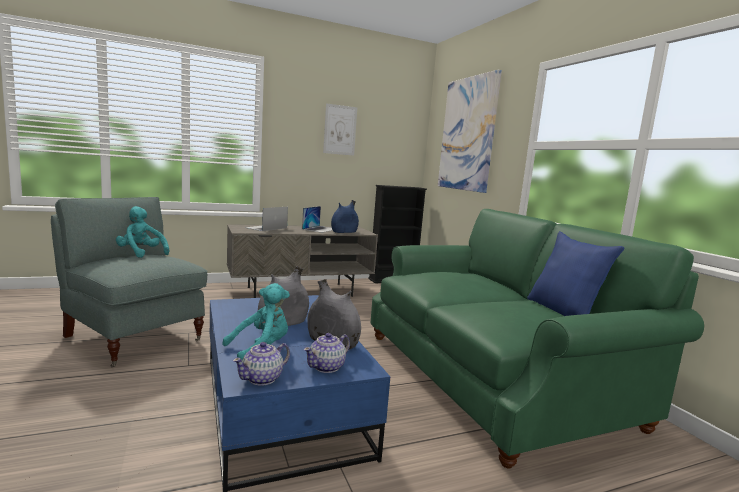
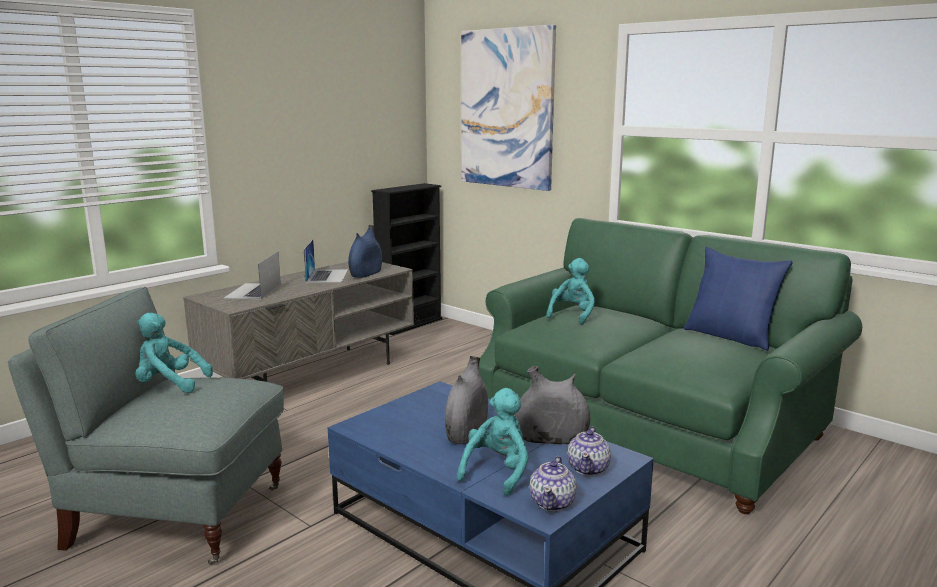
camera: 25 degrees left, 5 degrees up
(340, 130) = (315, 114): picture -> none
(445, 273) = (572, 315): none -> turquoise plush toy

